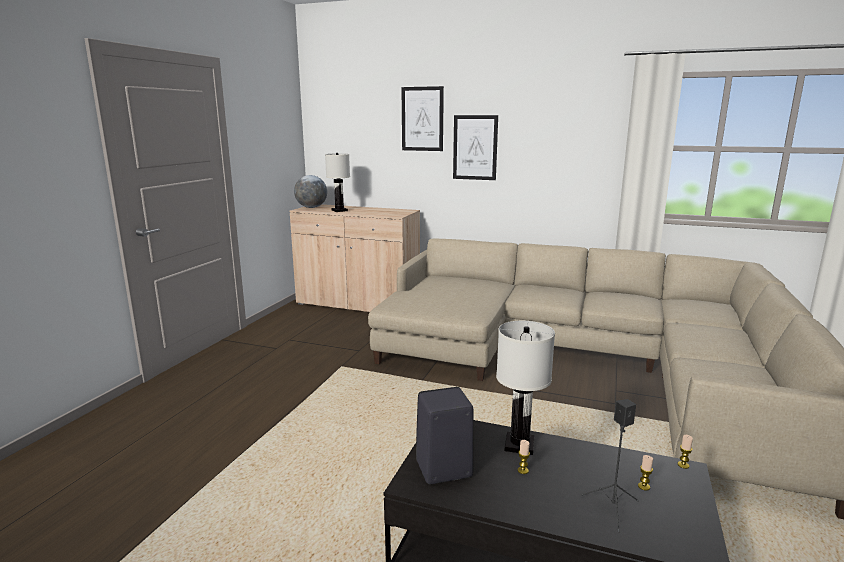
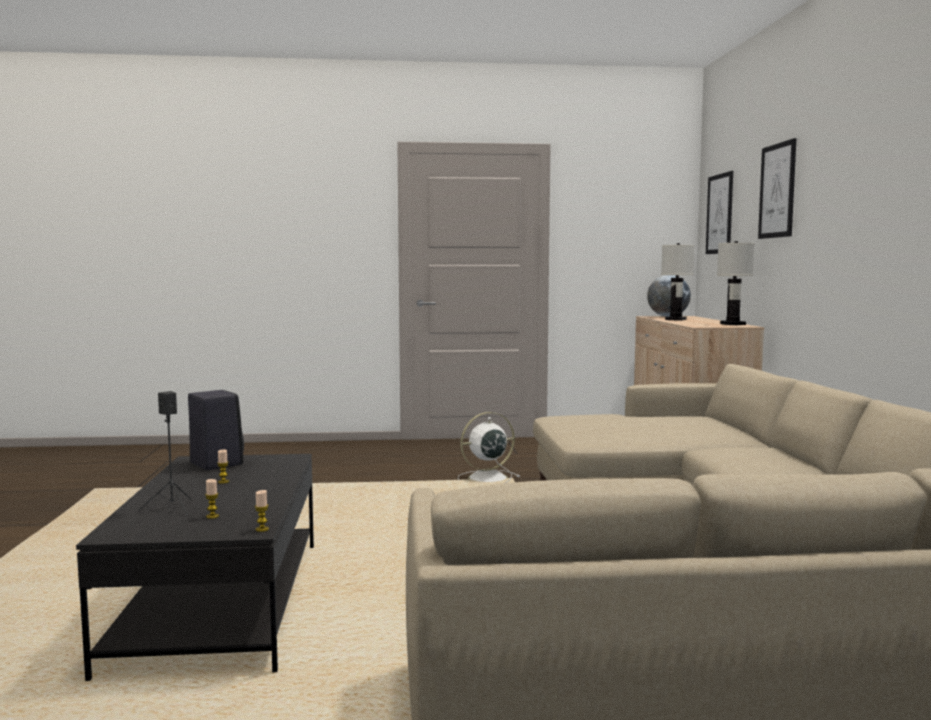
camera: 65 degrees right, 10 degrees down
(326, 376) = (486, 478): none -> white fan
(475, 147) = (820, 227): picture -> picture (719, 214)
(519, 445) = (267, 478): white table lamp -> white table lamp (732, 324)

